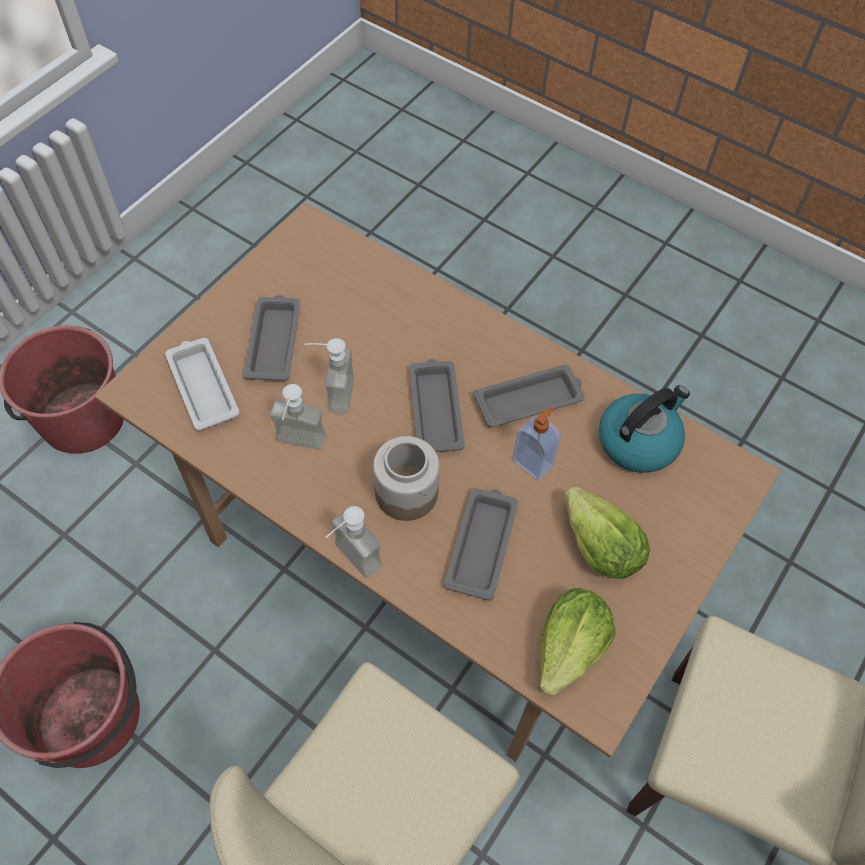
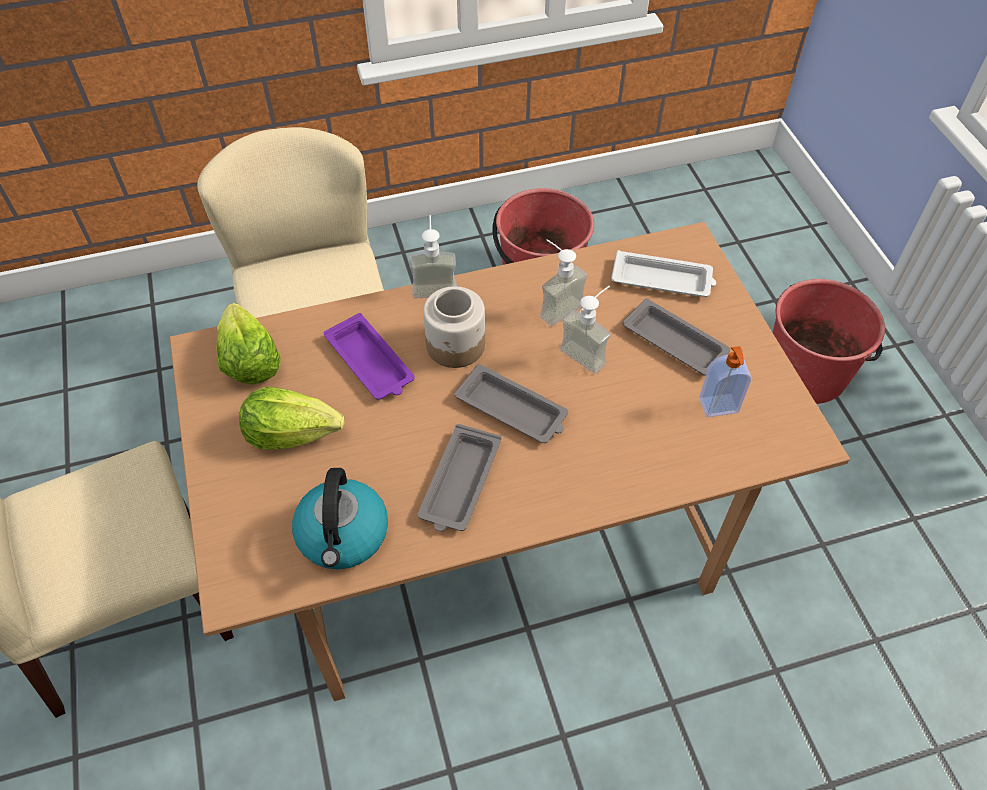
camera: 130 degrees right, 5 degrees down
(482, 544) = (370, 363): grey tray -> purple tray
(533, 462) = (401, 442): soap dispenser -> soap dispenser (719, 406)

